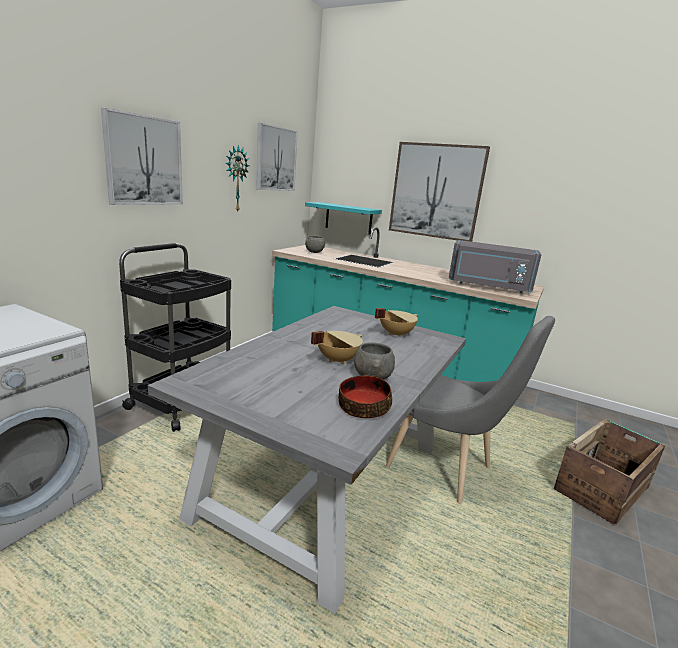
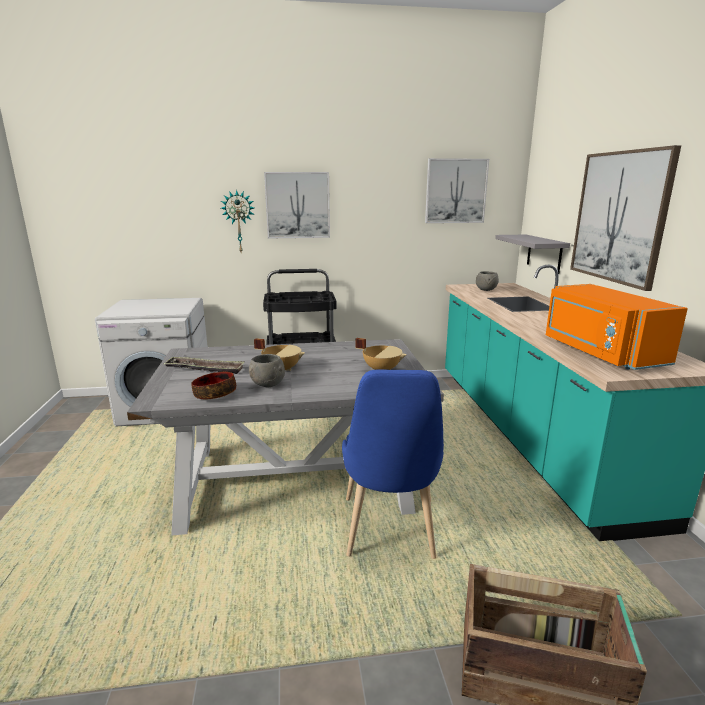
camera: 55 degrees right, 0 degrees up
(235, 179) = (396, 214): wall clock -> wall clock (239, 222)
(273, 389) = (205, 369): none -> tray
(348, 218) = (544, 253): turquoise shelf -> grey shelf
(446, 470) = (389, 532): grey chair -> blue chair
(488, 286) = (599, 352): grey microwave -> orange microwave

